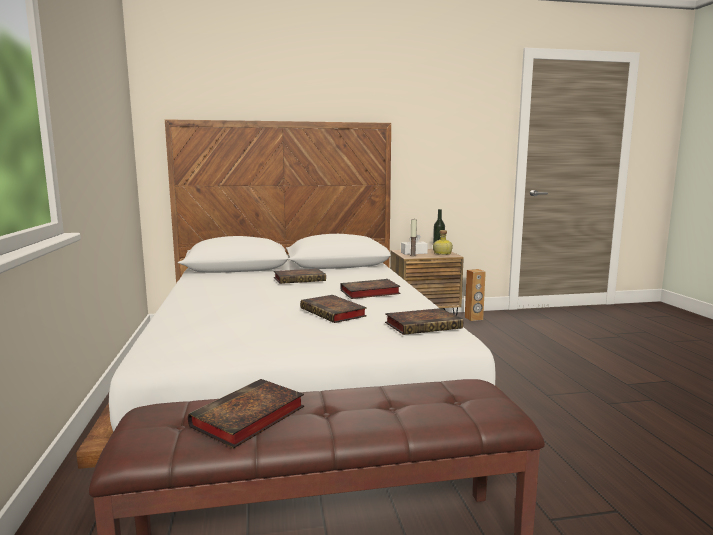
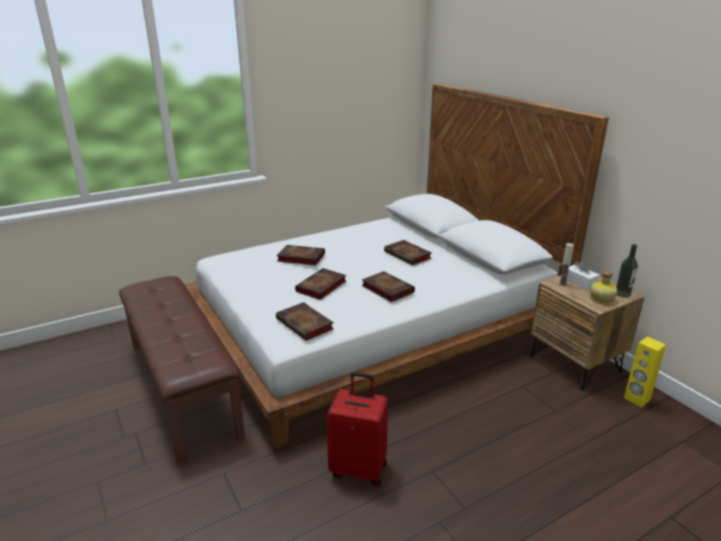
camera: 70 degrees right, 15 degrees up
(247, 419) = (159, 302): book -> book (300, 258)
(473, 318) = (636, 399): brown speaker -> yellow speaker
(544, 426) = (359, 468): none -> red suitcase

